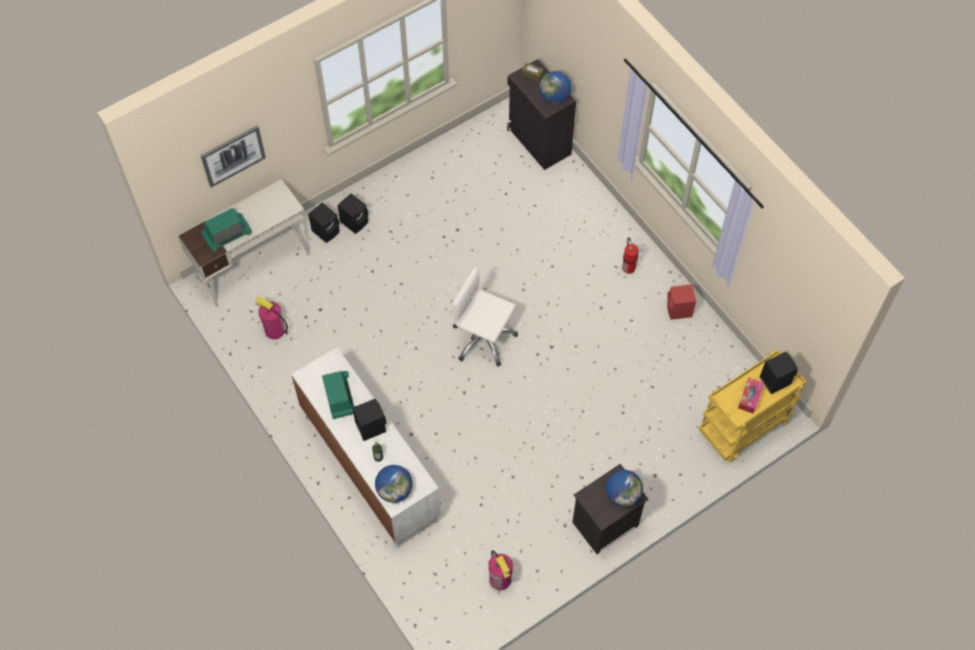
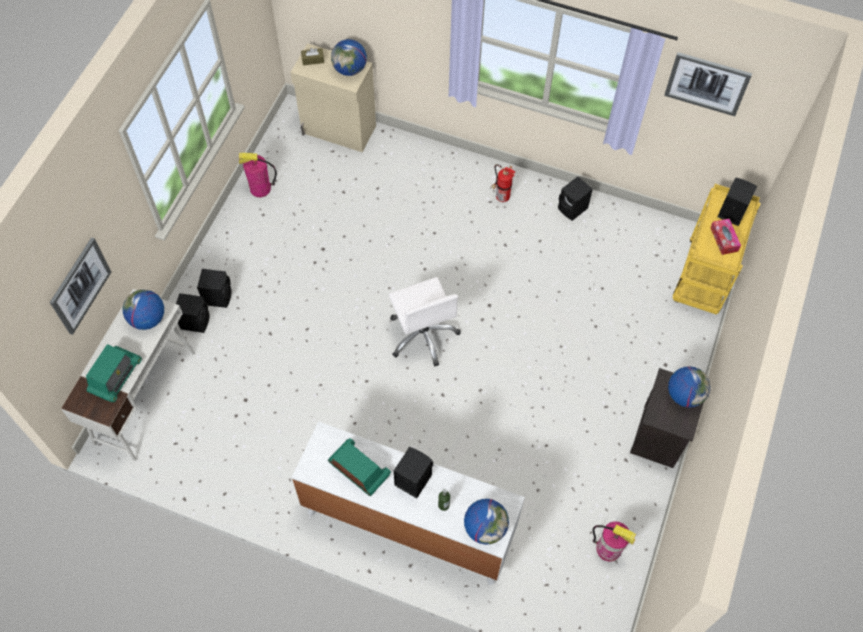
camera: 35 degrees left, 0 degrees up
(274, 330) = (214, 447): fire extinguisher -> fire extinguisher (260, 188)
(276, 206) = (147, 319): none -> globe
(483, 339) = (423, 335): white office chair -> white office chair turned 105 degrees counterclockwise
(539, 142) = (338, 130): black cabinet -> beige cabinet
(679, 311) = (573, 209): red speaker -> black speaker
(787, 258) = (707, 83): none -> picture

